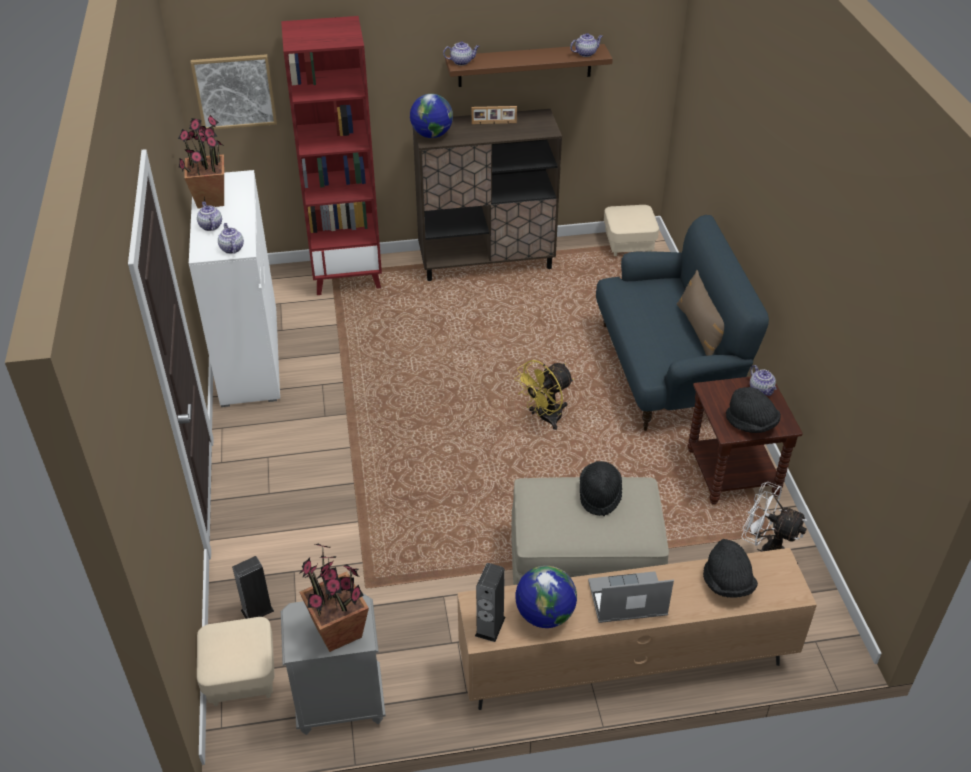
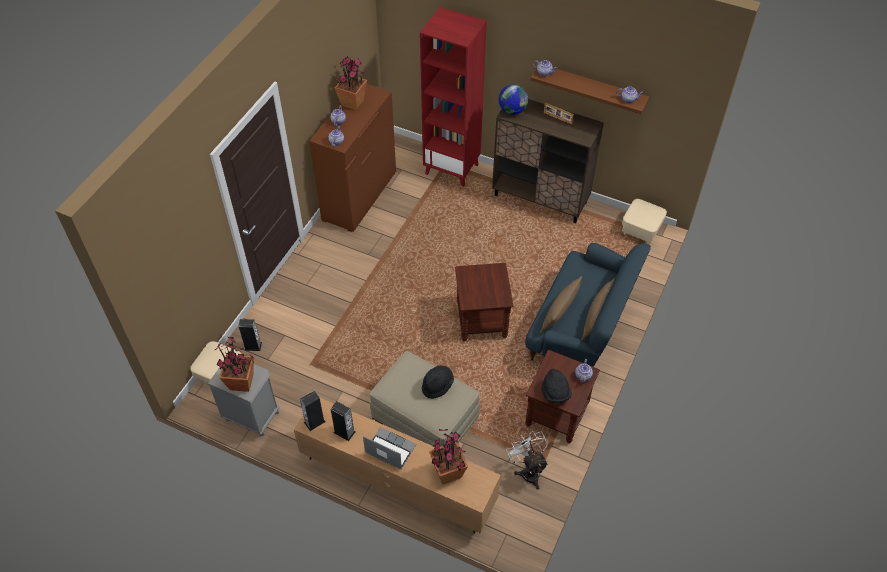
camera: 35 degrees right, 10 degrees up
(234, 91) = (408, 35): picture -> none
(249, 356) = (359, 196): white dresser -> brown dresser
(544, 614) = (344, 432): globe -> speaker
(545, 418) = (482, 320): yellow fan -> brown side table
(656, 346) = (560, 313): none -> brown pillow
(727, 583) = (447, 473): black hat -> potted plant

